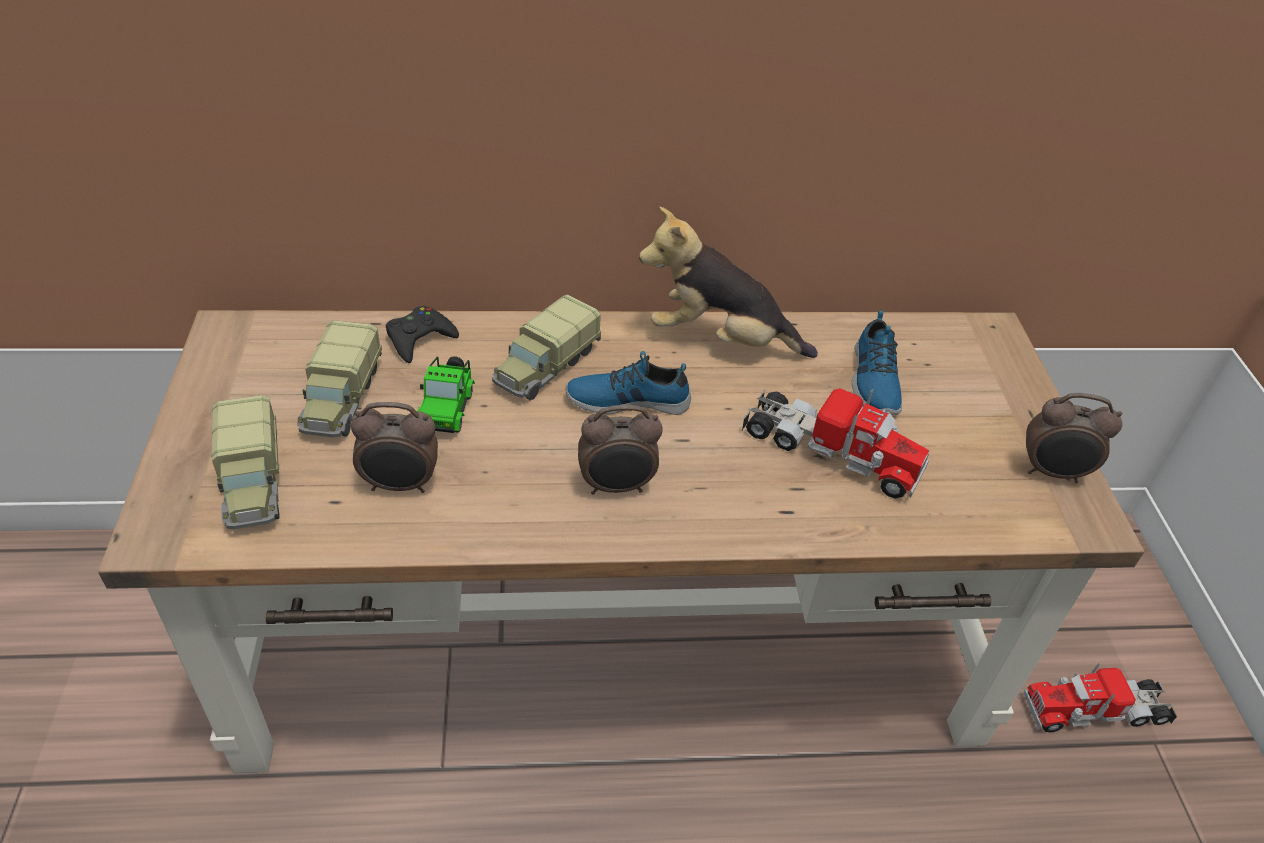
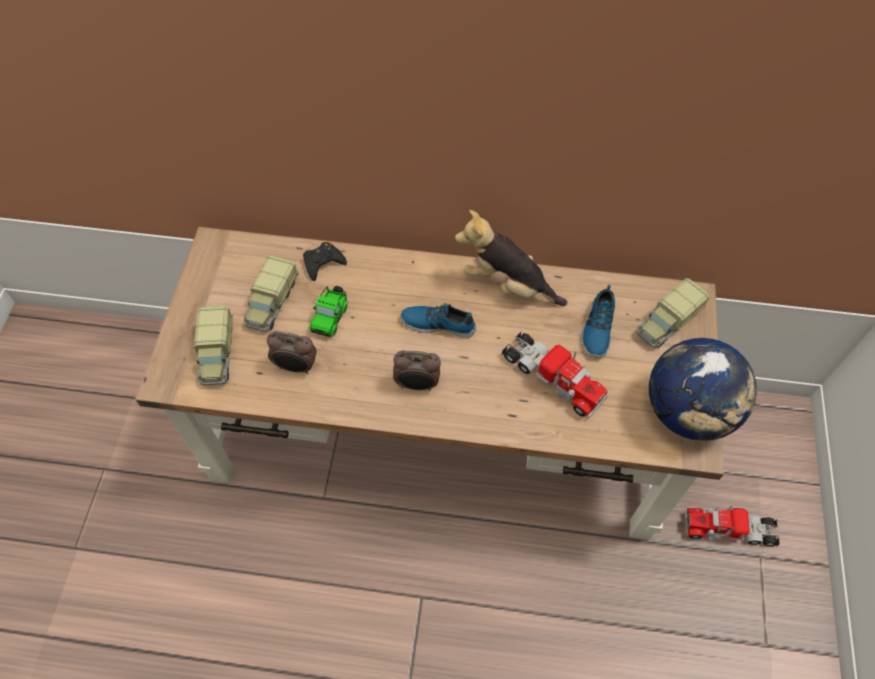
camera: 15 degrees right, 15 degrees up
(546, 366) = (394, 293): toy truck -> toy truck (667, 322)
(1052, 473) = (688, 411): alarm clock -> globe

